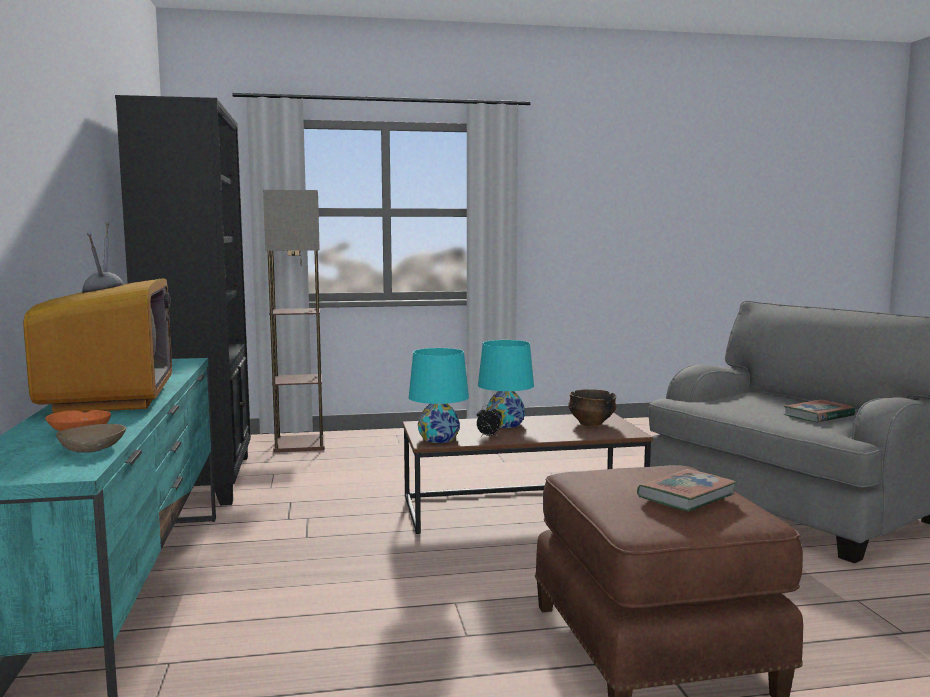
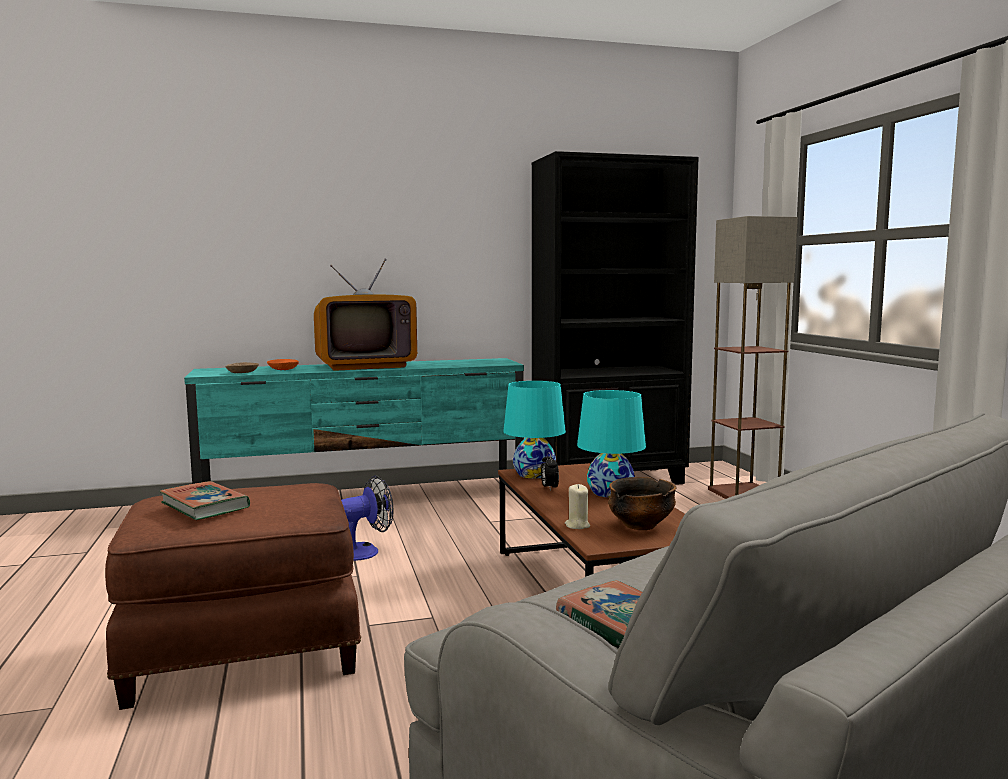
camera: 85 degrees right, 0 degrees up
(375, 602) = (364, 551): none -> fan
(592, 435) = (577, 525): none -> beige candle

